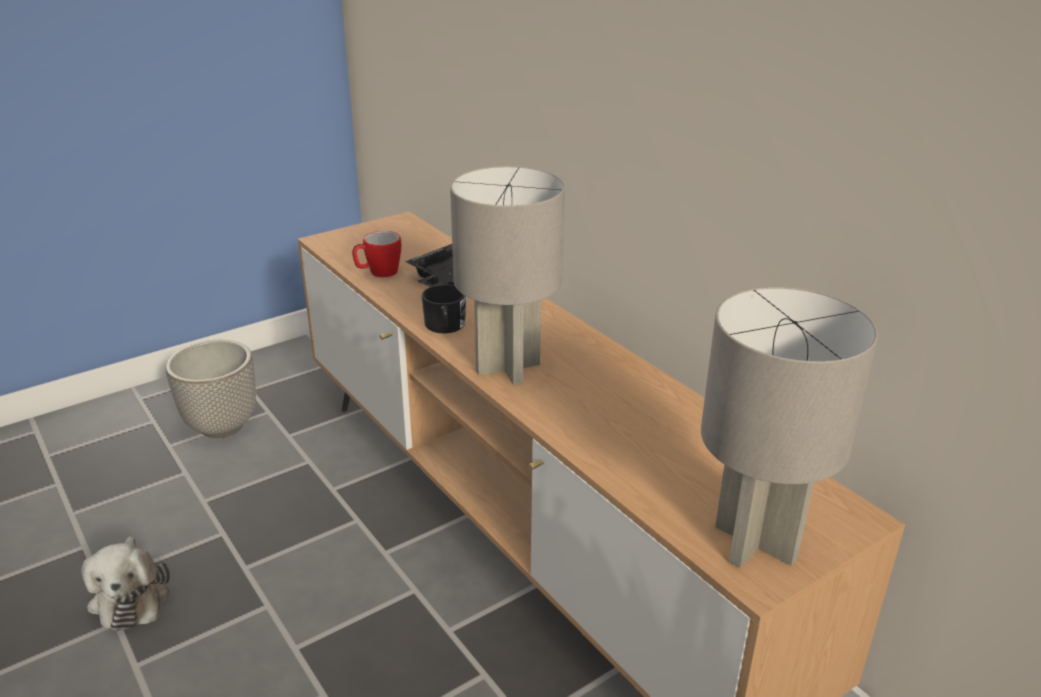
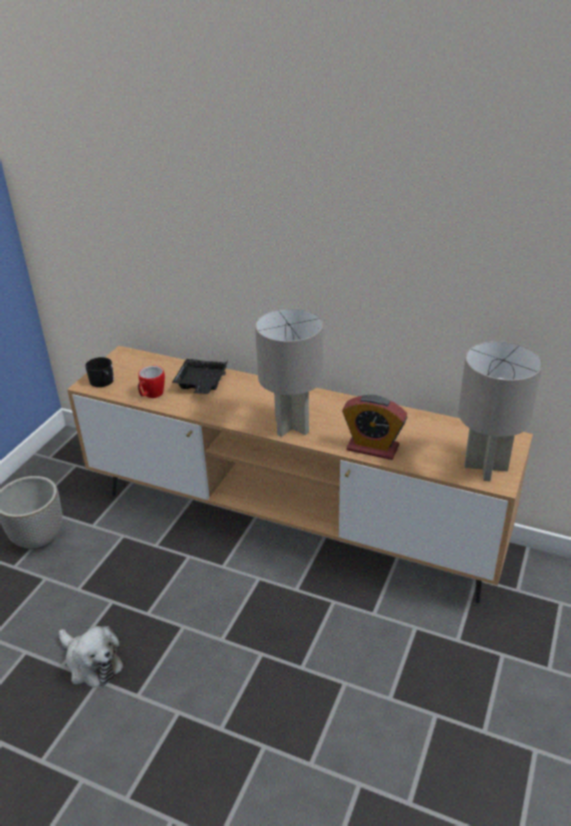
camera: 30 degrees left, 5 degrees up
(445, 326) = (231, 415): black mug -> black mug (103, 382)
(593, 438) = (372, 448): none -> alarm clock

